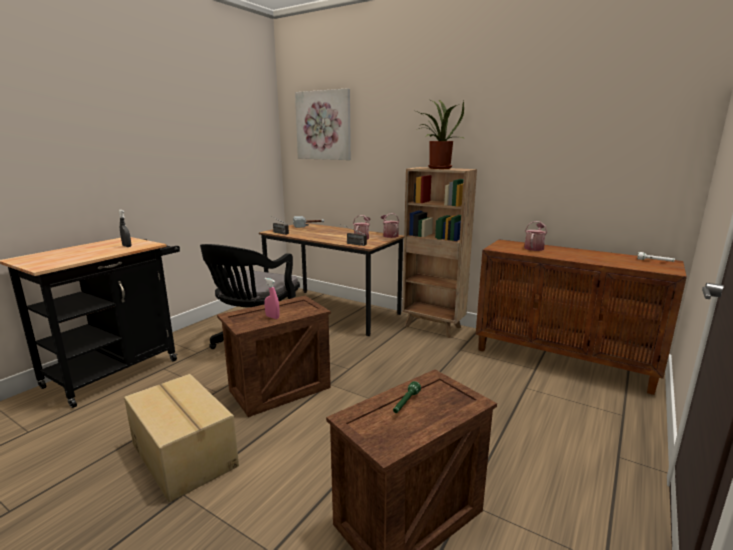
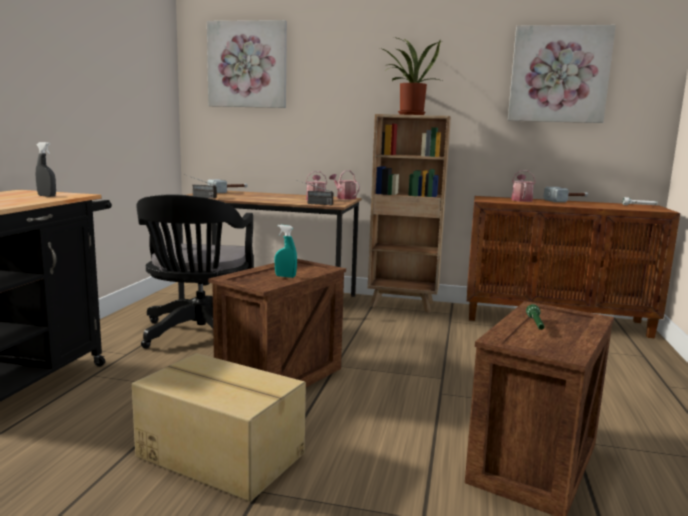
camera: 20 degrees left, 5 degrees down
(272, 317) = (285, 276): pink spray bottle -> turquoise spray bottle
(580, 128) = (559, 75): none -> picture
(582, 250) = (567, 201): none -> hammer

